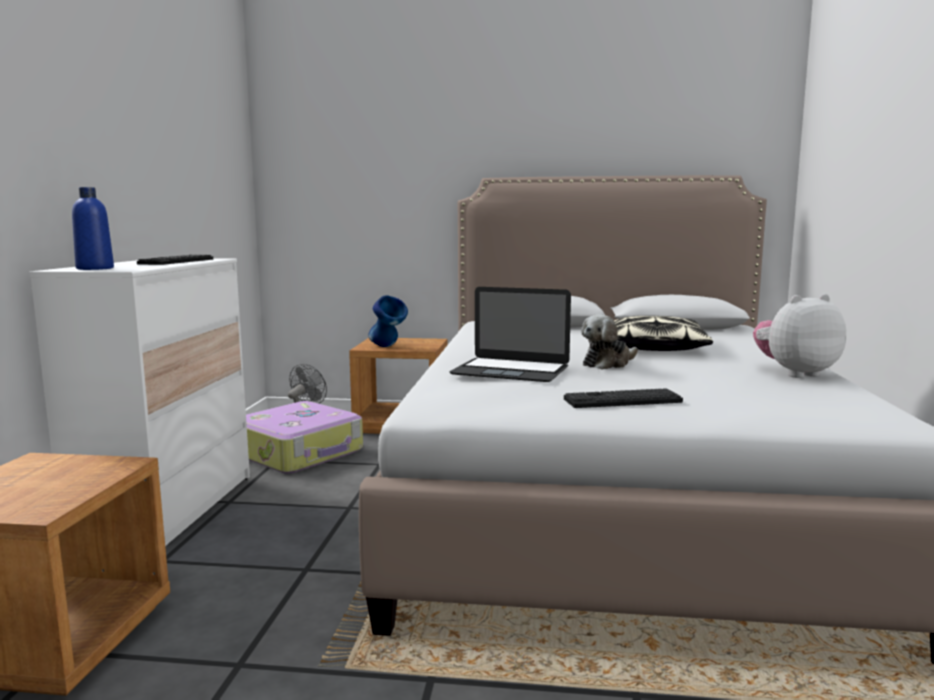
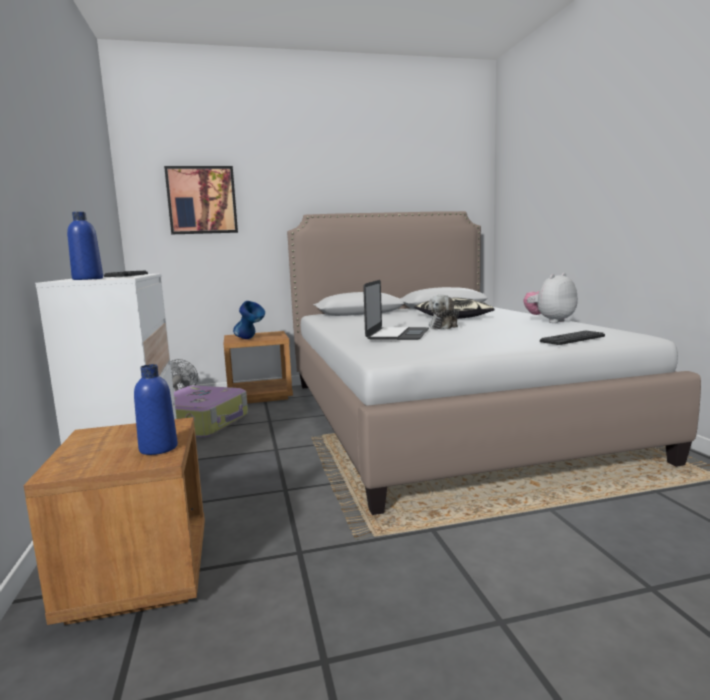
camera: 20 degrees left, 0 degrees up
(59, 496) = (158, 448): none -> blue bottle
(351, 157) = (202, 200): none -> picture
(510, 370) = (398, 334): laptop -> laptop turned 75 degrees counterclockwise
(622, 400) = (490, 341): keyboard -> keyboard (572, 339)

